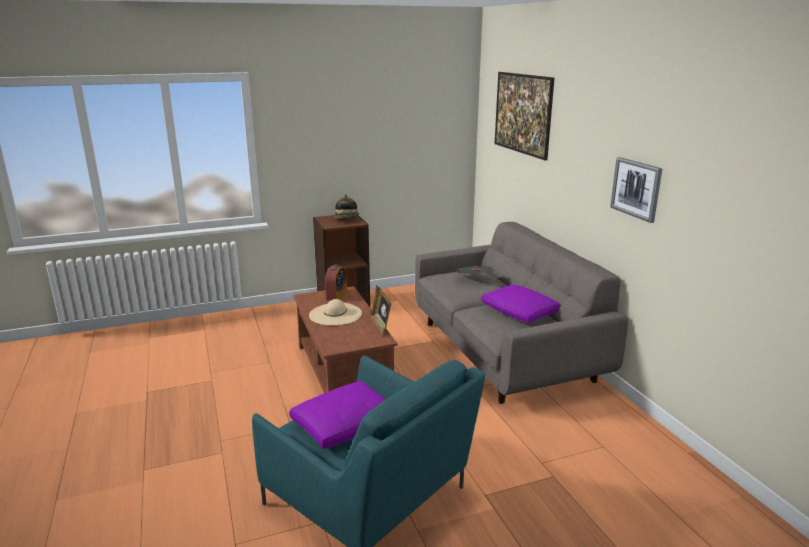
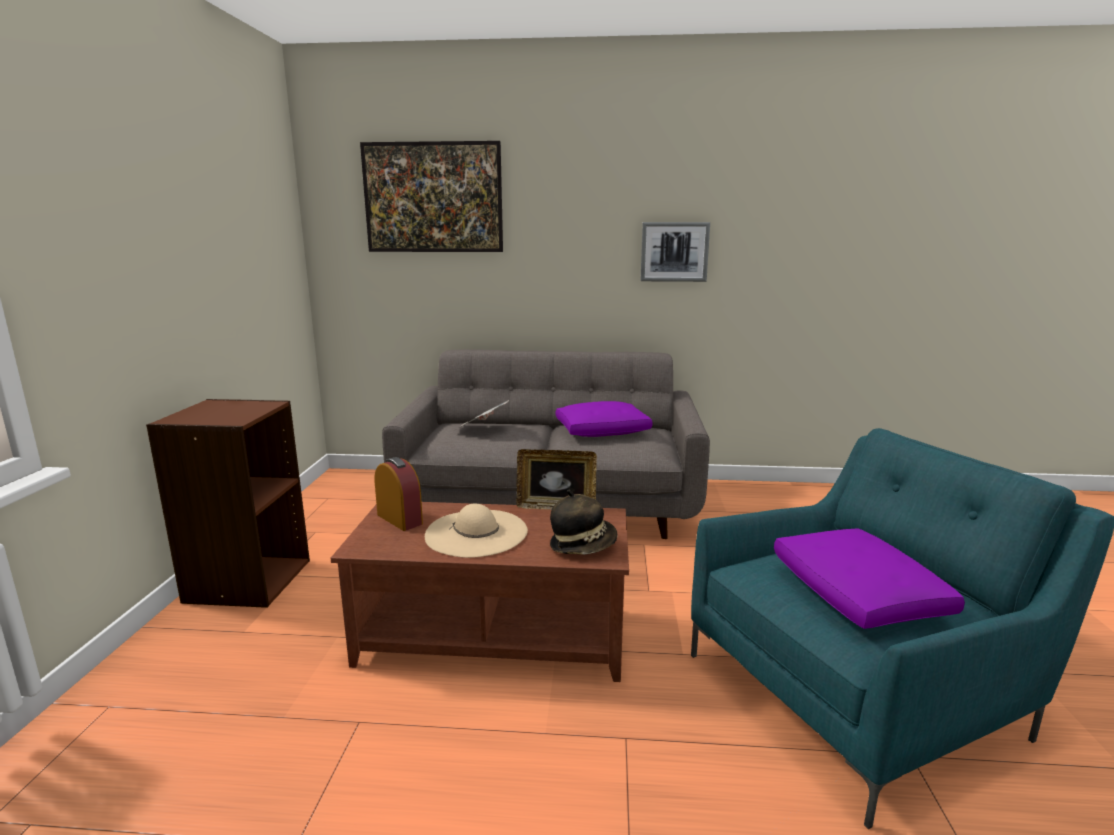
camera: 65 degrees left, 5 degrees down
(347, 219) = (228, 407): hat -> hat (583, 545)

